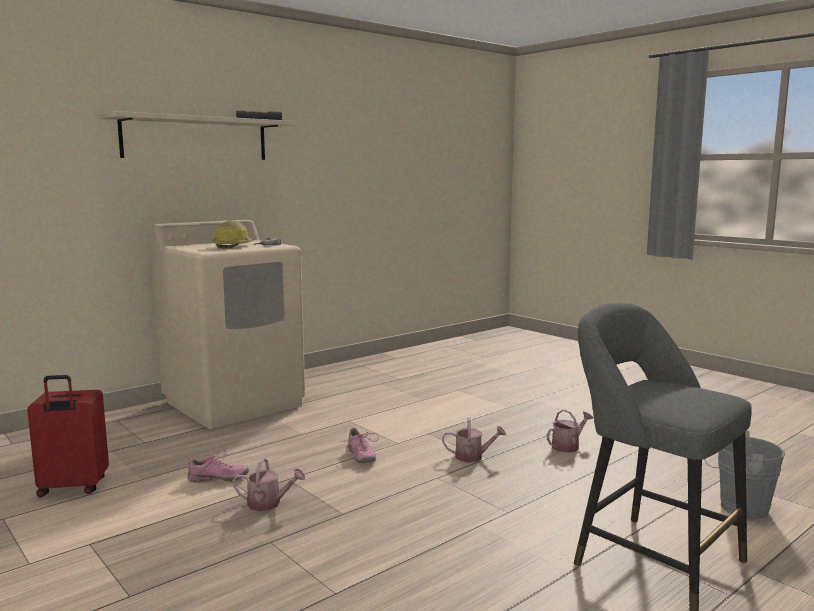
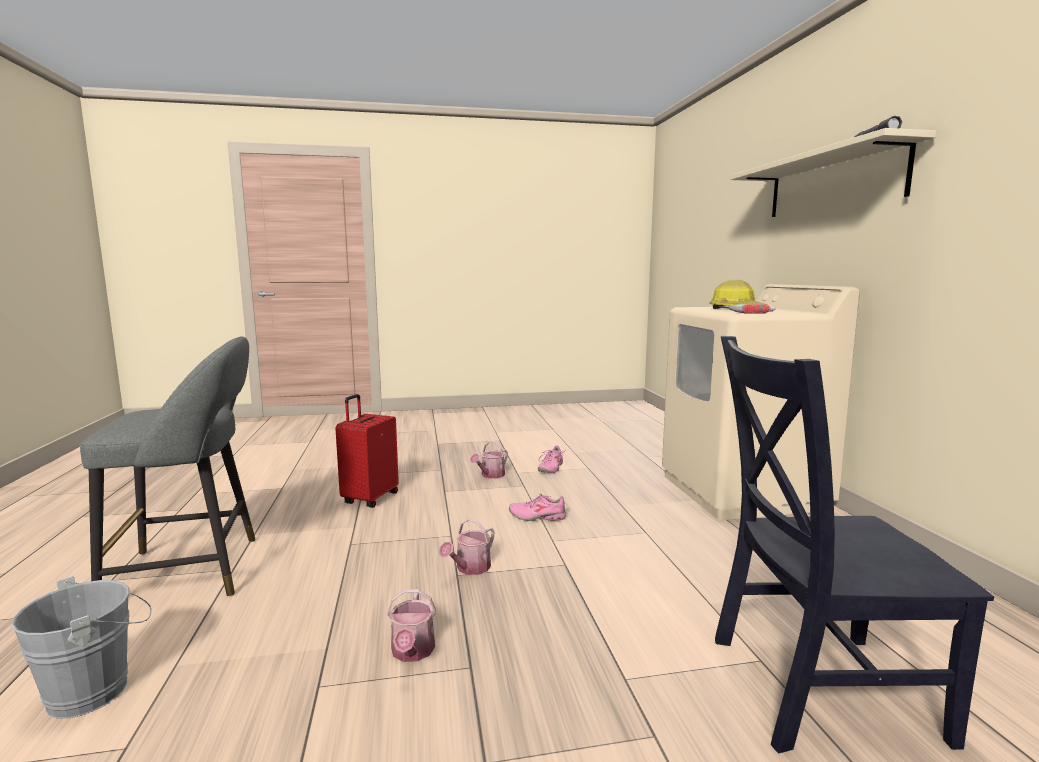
camera: 120 degrees right, 0 degrees up
(72, 488) = (578, 439): red suitcase -> red suitcase (369, 498)
(463, 383) = (812, 686): none -> black chair

